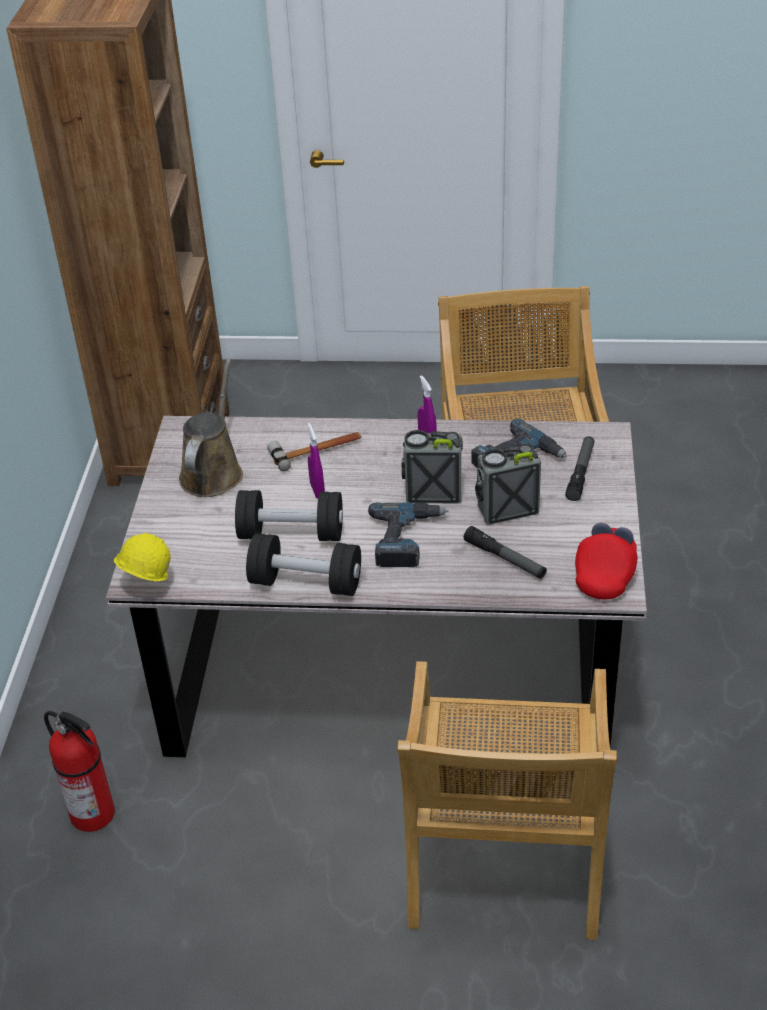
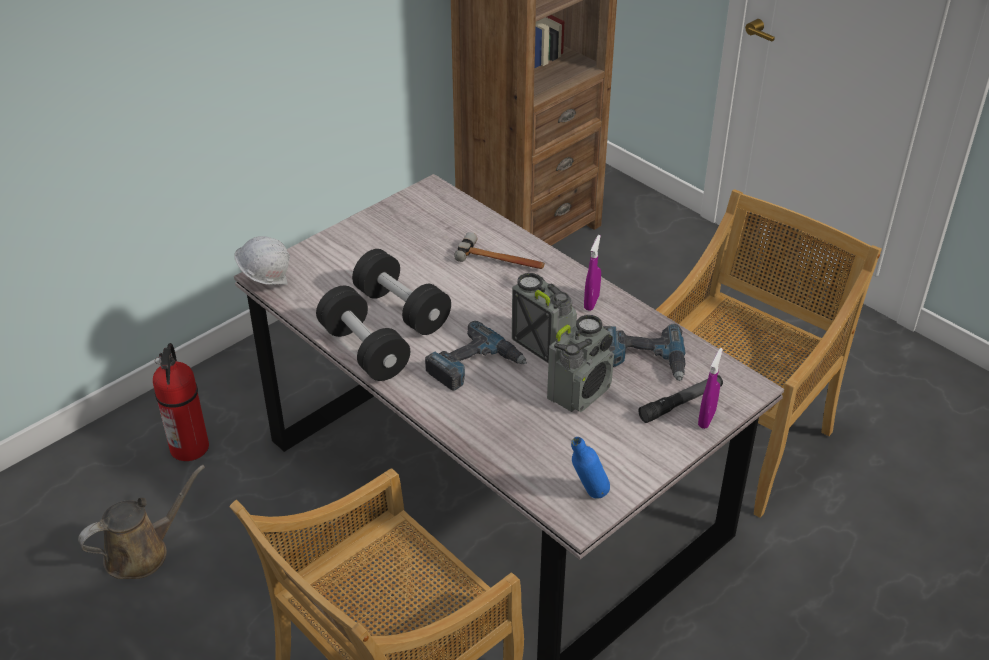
camera: 40 degrees right, 0 degrees up
(146, 585) = (266, 284): yellow hard hat -> white hard hat
(213, 471) = (411, 232): brown watering can -> brown watering can (142, 552)
(317, 490) = (462, 289): purple spray bottle -> purple spray bottle (706, 419)
(505, 559) = (525, 430): flashlight -> none
(506, 509) = (580, 392): radio -> radio turned 105 degrees clockwise
(605, 574) = (588, 497): red cap -> blue bottle

